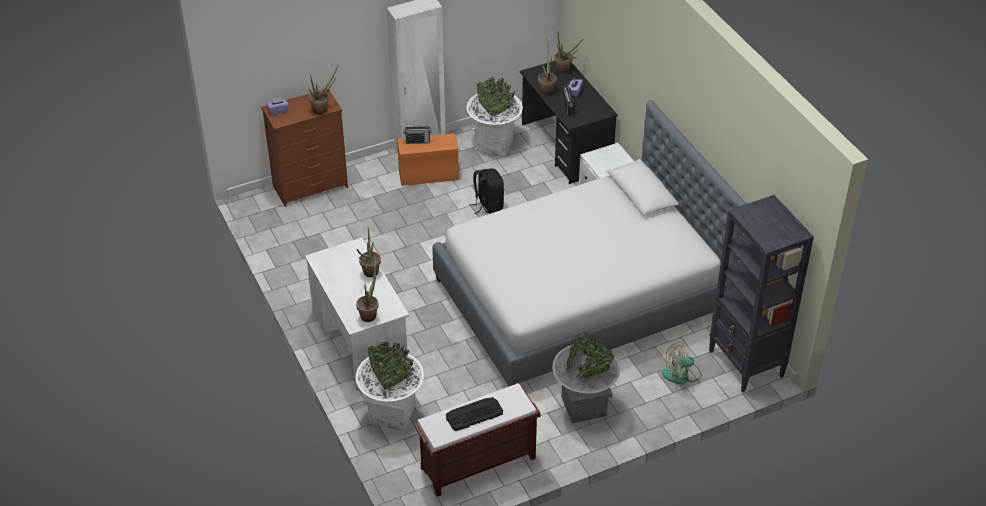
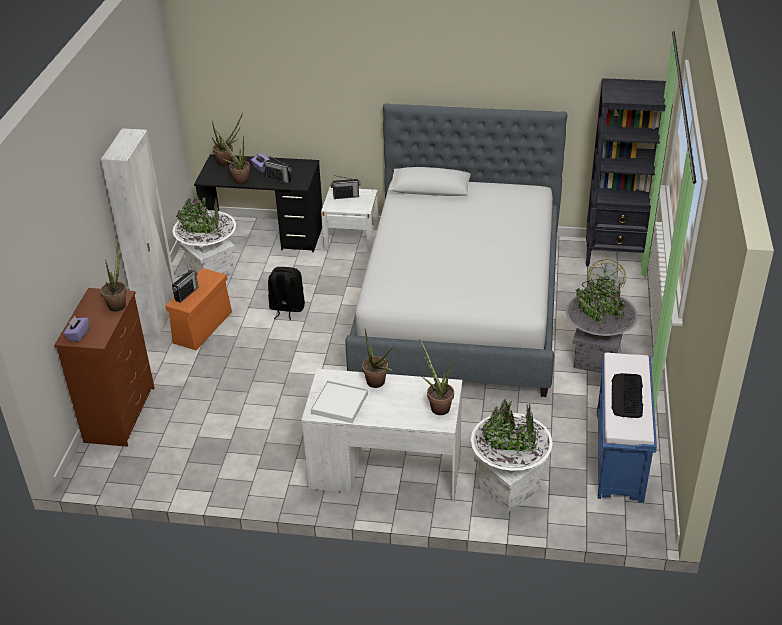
camera: 55 degrees left, 5 degrees down
(334, 265) = (339, 403): none -> white tray
(477, 464) = (620, 456): brown bench -> blue bench
(613, 157) = (346, 196): none -> radio

